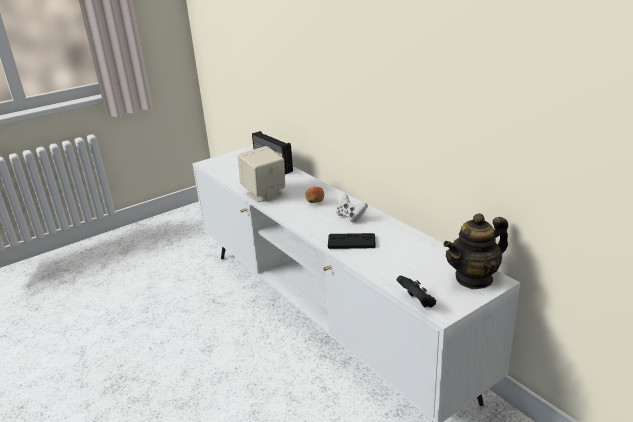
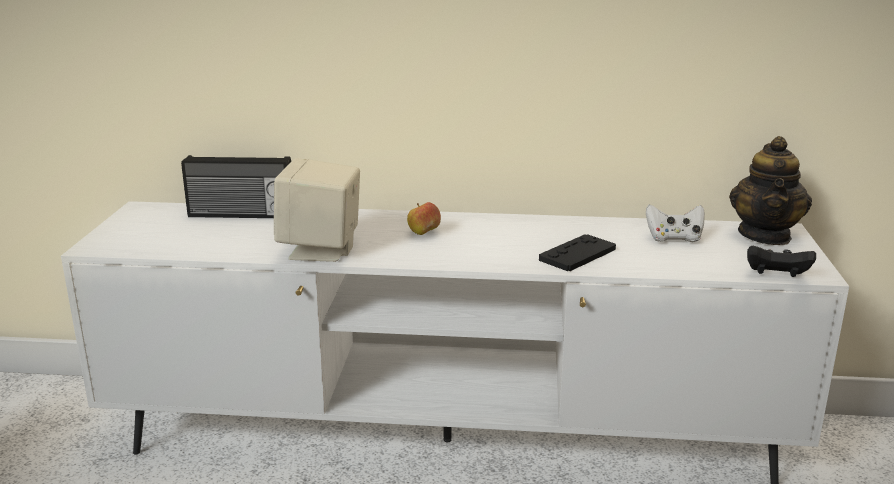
camera: 50 degrees left, 5 degrees down
(350, 217) = (509, 231): white game controller -> white game controller (674, 238)

